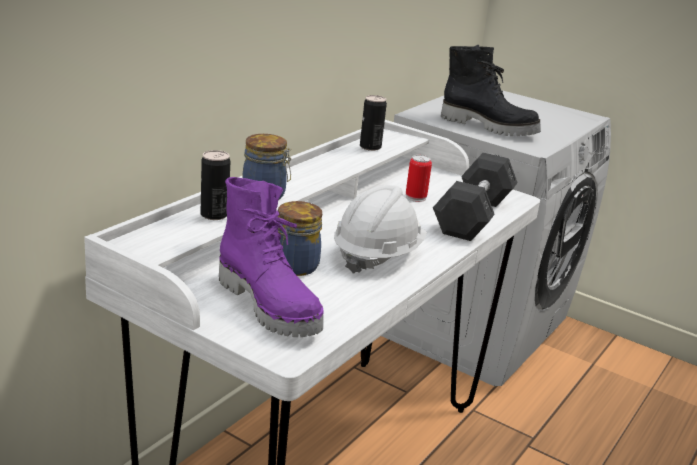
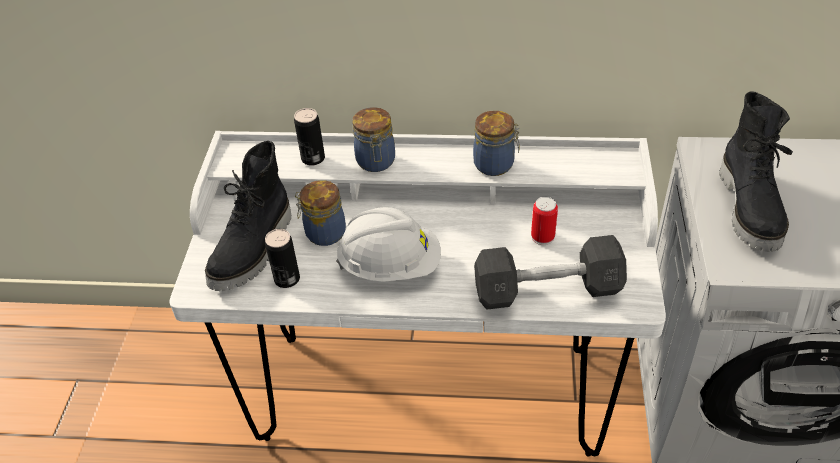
camera: 65 degrees right, 20 degrees up
(270, 306) = (254, 250): purple boot -> black boot
(339, 163) = (495, 164): none -> jar
(370, 147) = (563, 162): can -> can (287, 279)

